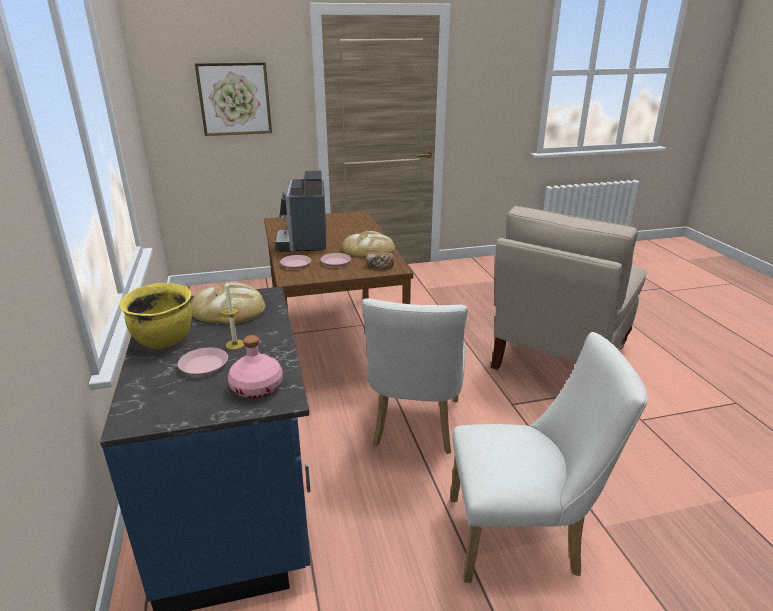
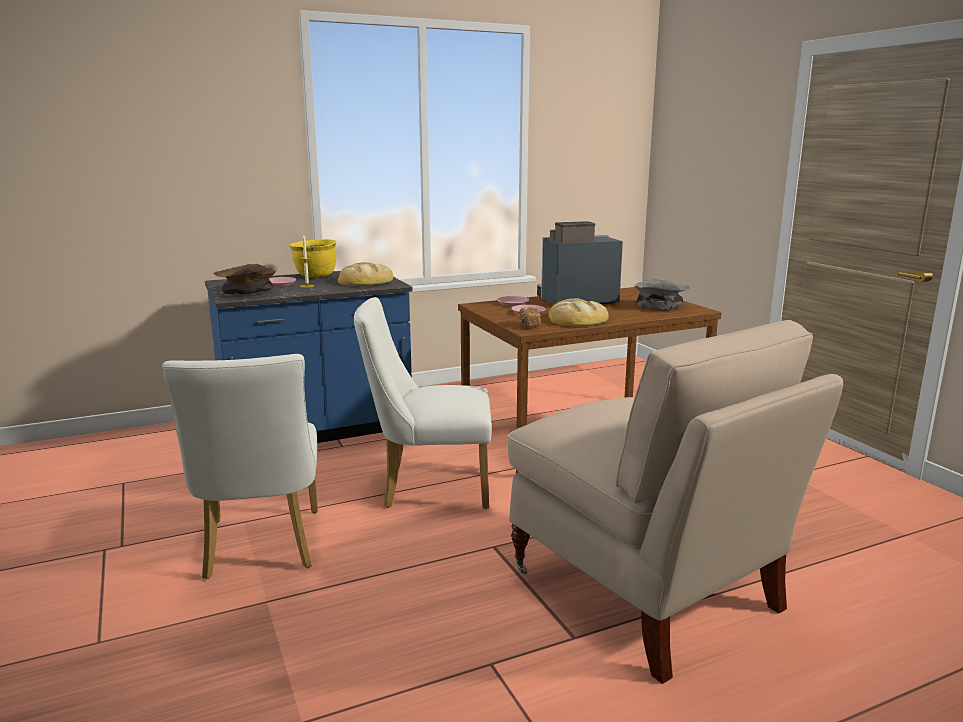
camera: 80 degrees right, 10 degrees down
(234, 99) = (715, 161): picture -> none
(257, 387) = (247, 293): pink bottle -> brown bowl
(341, 221) = (660, 306): none -> grey bowl
(559, 358) = (646, 591): beige chair -> beige chair turned 150 degrees counterclockwise

